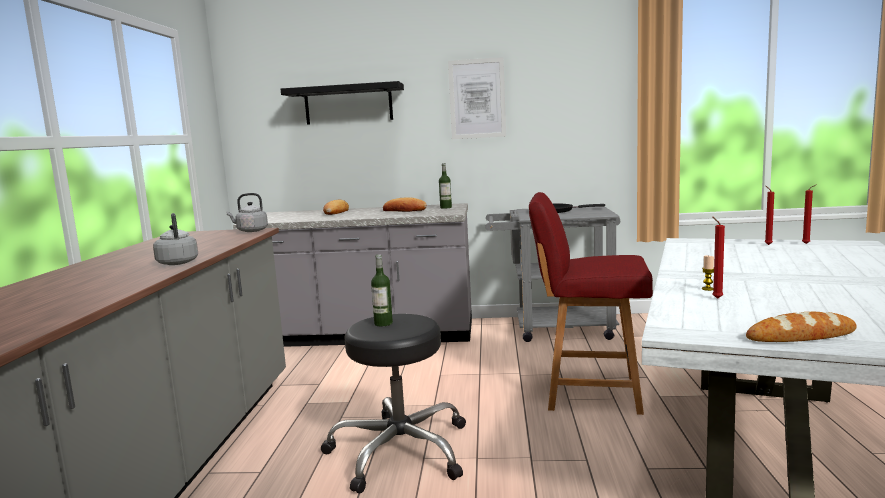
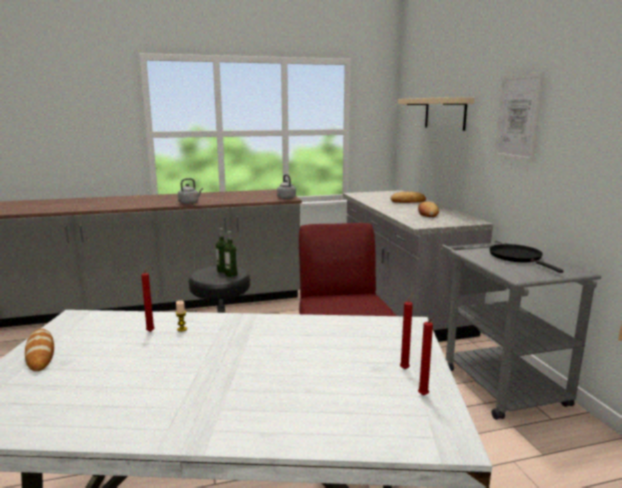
camera: 70 degrees right, 5 degrees up
(348, 104) = (445, 113): black shelf -> beige shelf
(446, 207) = (452, 221): bottle -> bottle (231, 275)

